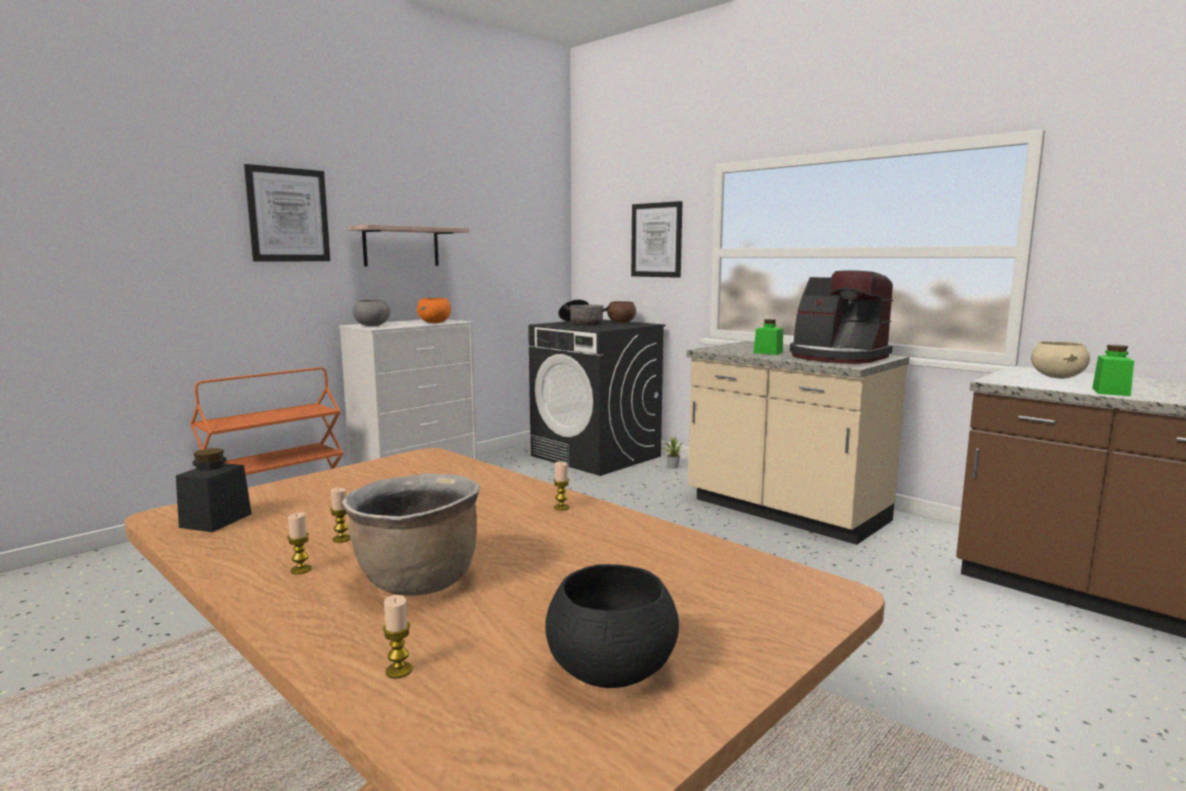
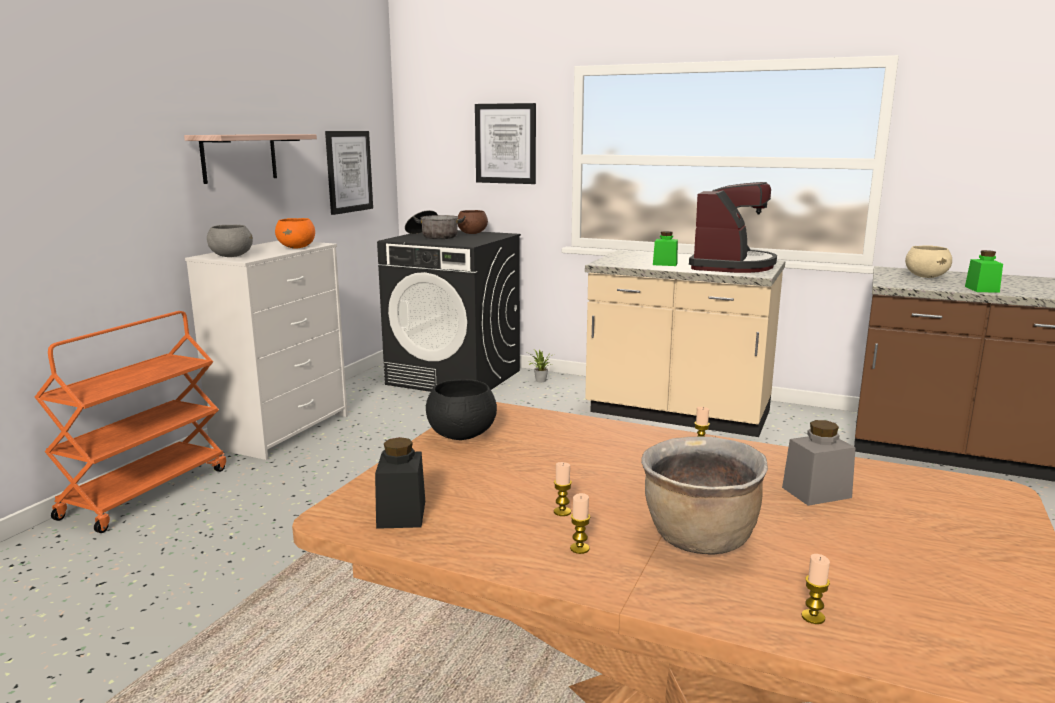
camera: 20 degrees left, 5 degrees up
(288, 215) = (120, 124): picture -> picture (349, 171)
(610, 671) = (953, 582): black bowl -> black bowl (461, 435)
(611, 561) = (816, 492): none -> grey jar
(837, 357) = (731, 266): coffee machine -> coffee machine turned 90 degrees counterclockwise

